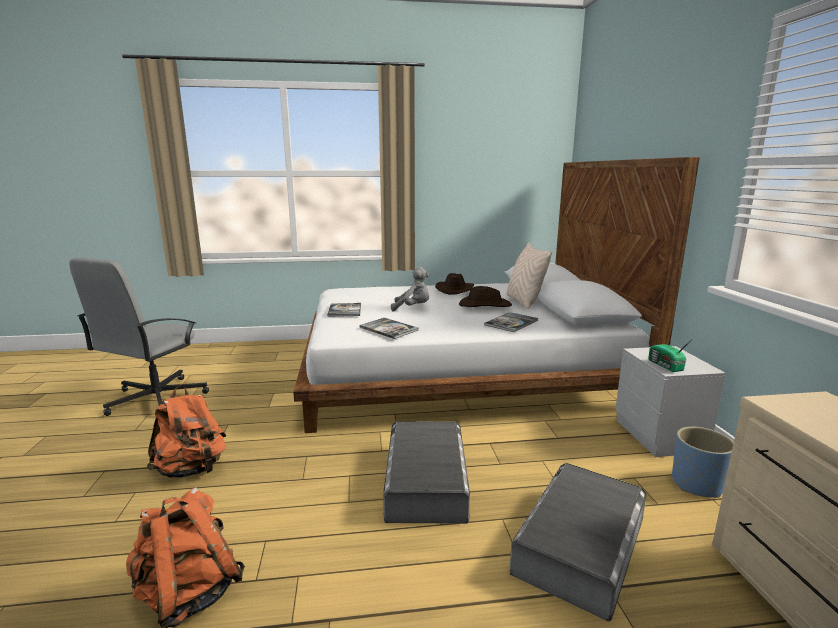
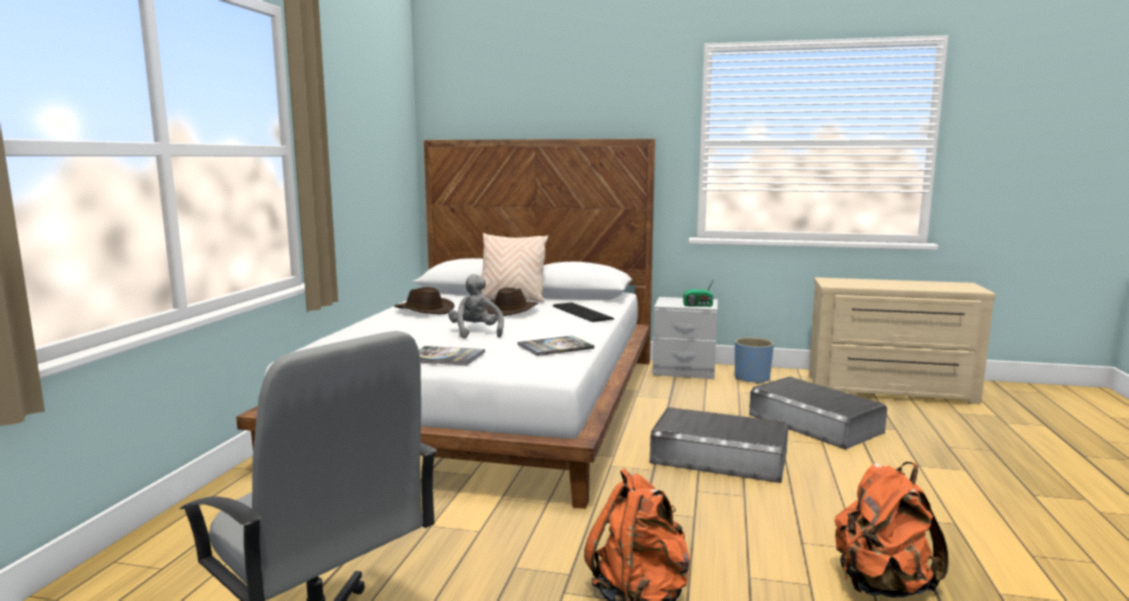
camera: 70 degrees left, 5 degrees down
(413, 308) = (476, 333): grey plush toy -> grey plush toy turned 45 degrees counterclockwise
(511, 323) = (582, 312): book -> keyboard

